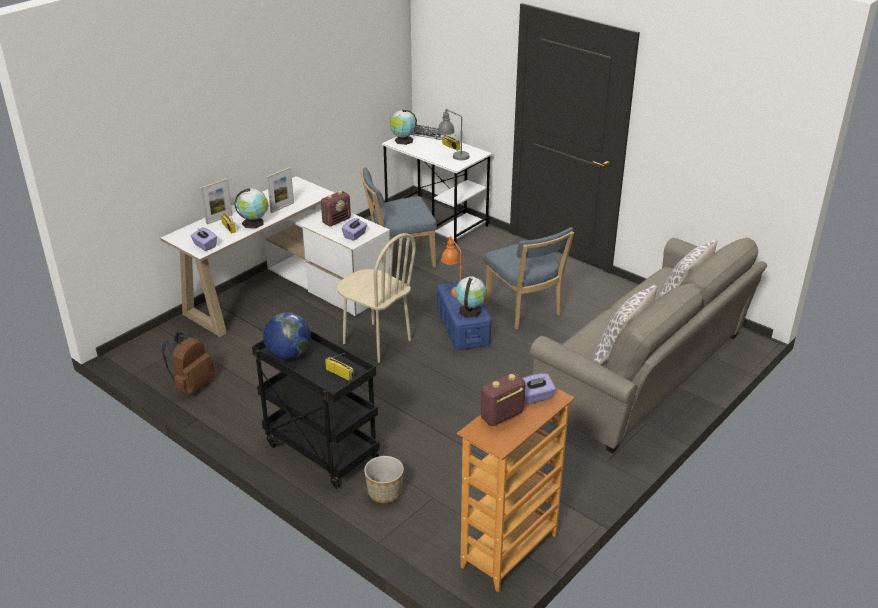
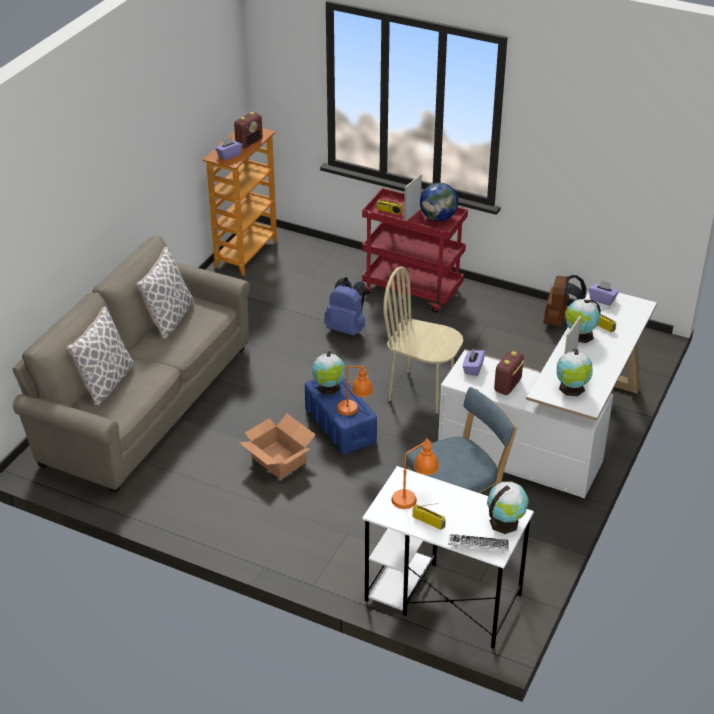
camera: 165 degrees right, 5 degrees up
(219, 219) = (621, 334): picture frame -> picture frame (412, 215)
(297, 192) = (572, 389): none -> globe
(319, 451) = (413, 291): black cart -> red cart
(384, 492) = (348, 272): planter -> none
(418, 417) = (347, 328): none -> blue backpack
(453, 156) = (414, 497): grey table lamp -> orange table lamp
(525, 310) = (278, 459): blue chair -> cardboard box

